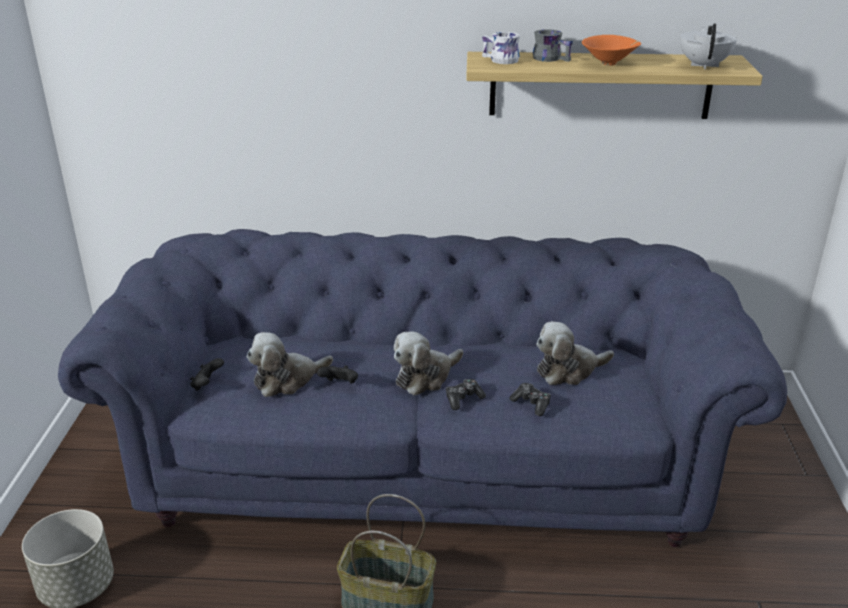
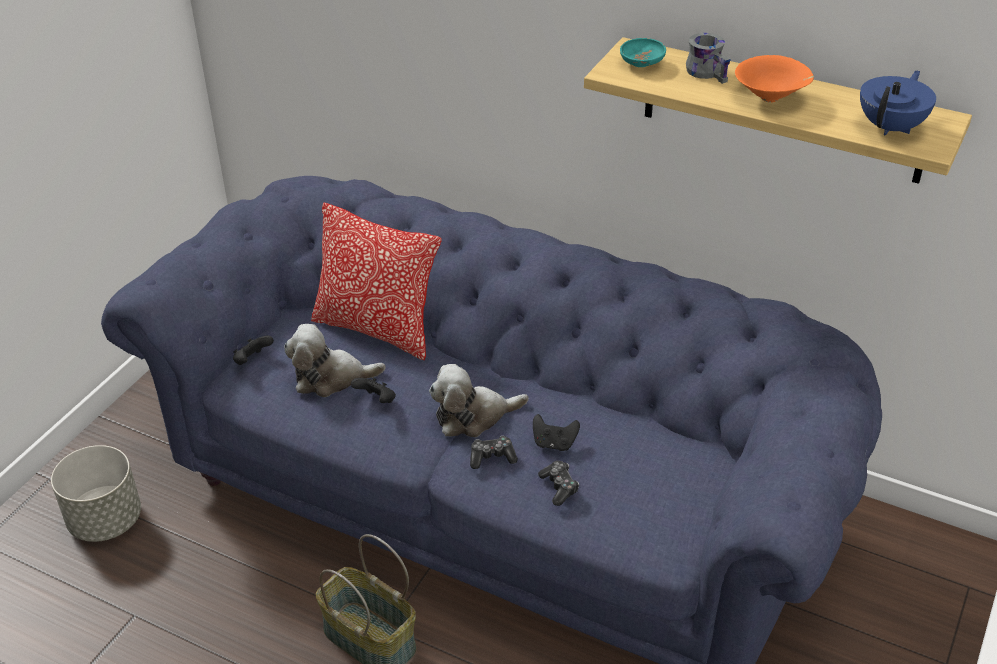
camera: 25 degrees right, 10 degrees up
(301, 338) = (377, 329): none -> pillow
(499, 60) = (642, 64): white mug -> turquoise bowl
(504, 376) = (554, 443): none -> black game controller
(569, 370) = (632, 457): plush toy -> none
(704, 65) = (892, 127): white teapot -> blue teapot

